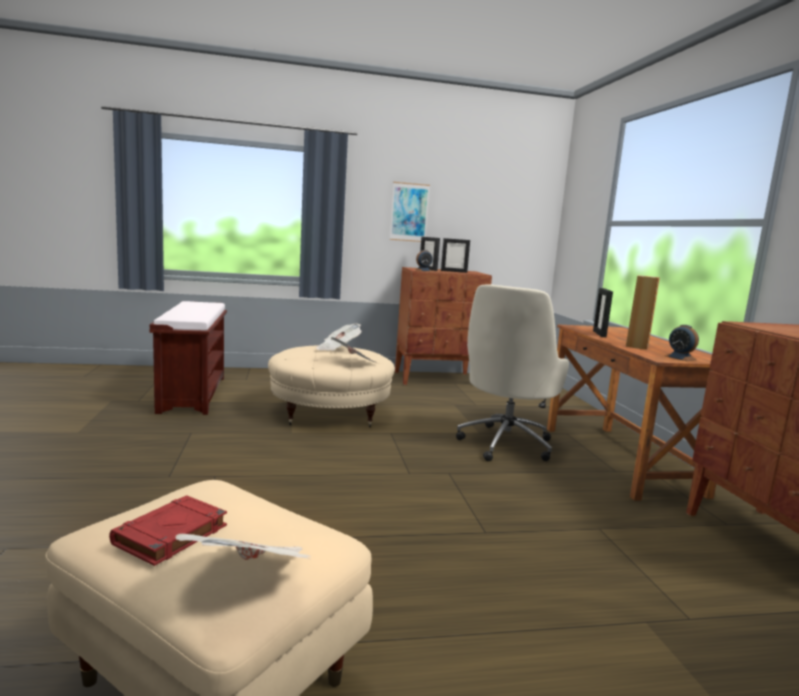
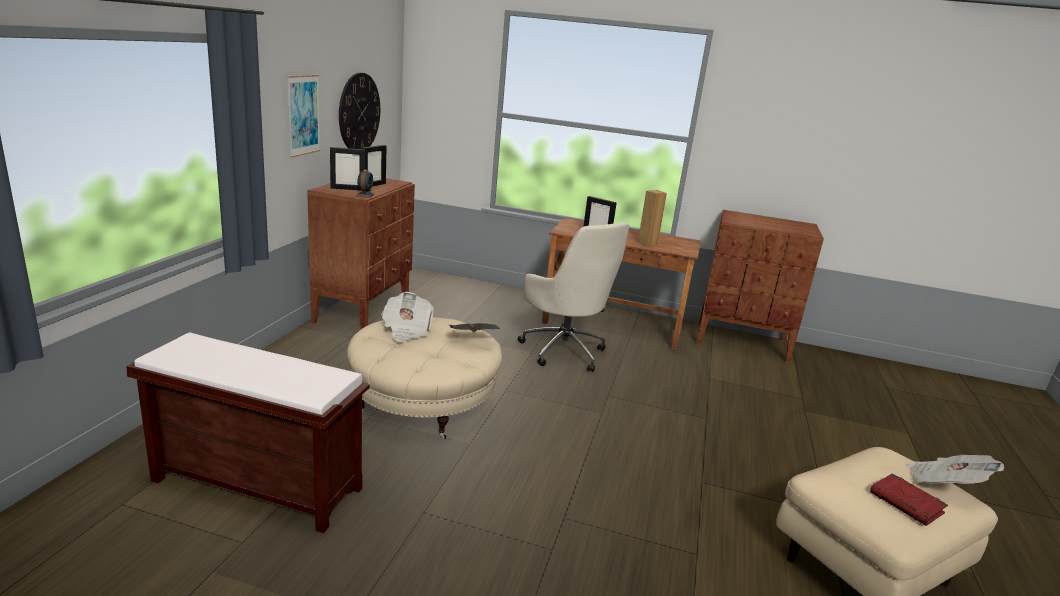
camera: 65 degrees left, 10 degrees up
(485, 222) = (359, 113): none -> wall clock
(680, 358) = (684, 247): alarm clock -> none

